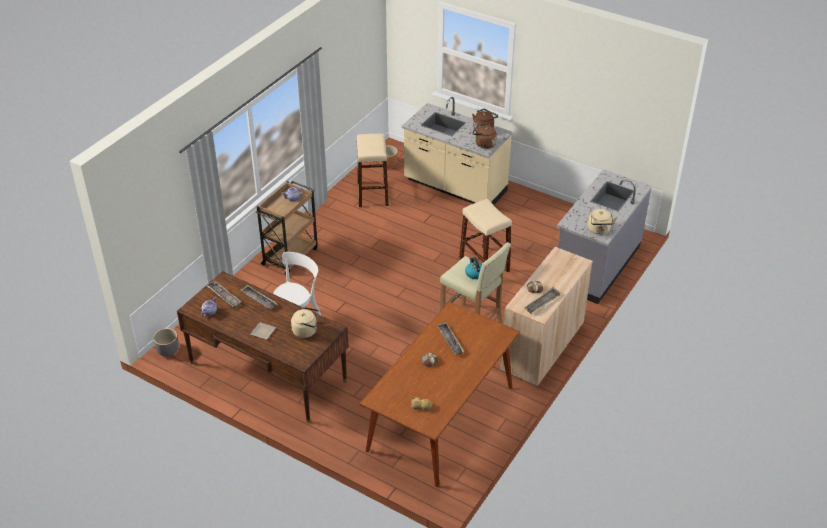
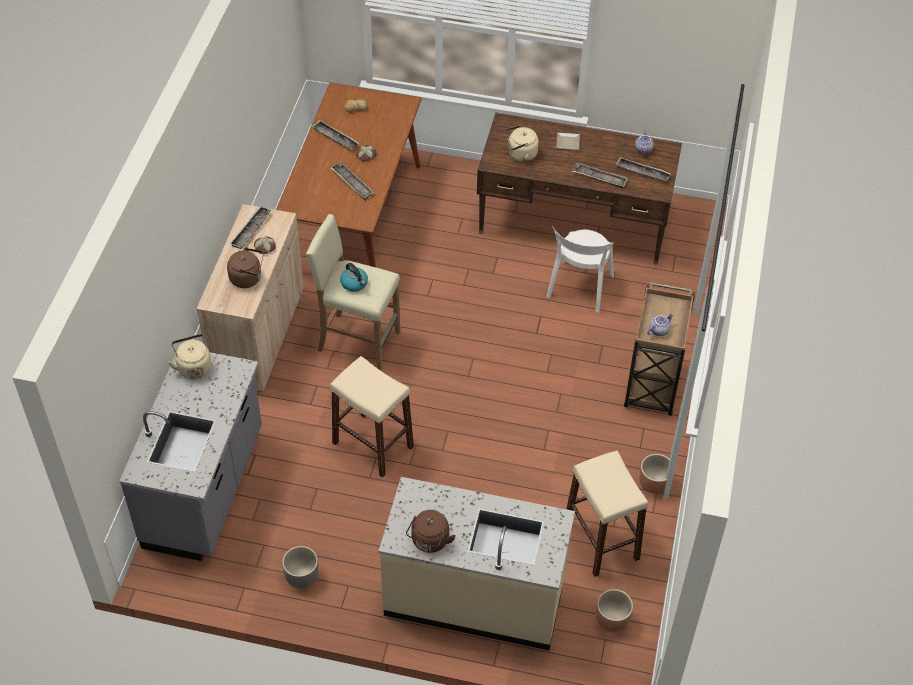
camera: 160 degrees right, 10 degrees up
(168, 351) = (703, 216): grey planter -> grey planter (301, 577)
(326, 210) = (654, 484): none -> brown planter
(449, 382) = (335, 137): none -> tray
(484, 144) = (417, 503): brown kettle -> brown kettle (248, 278)

